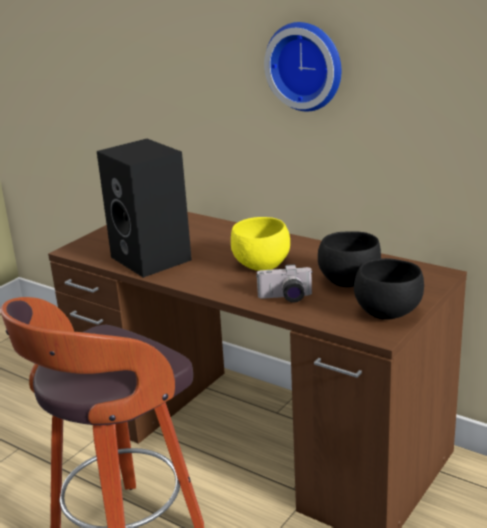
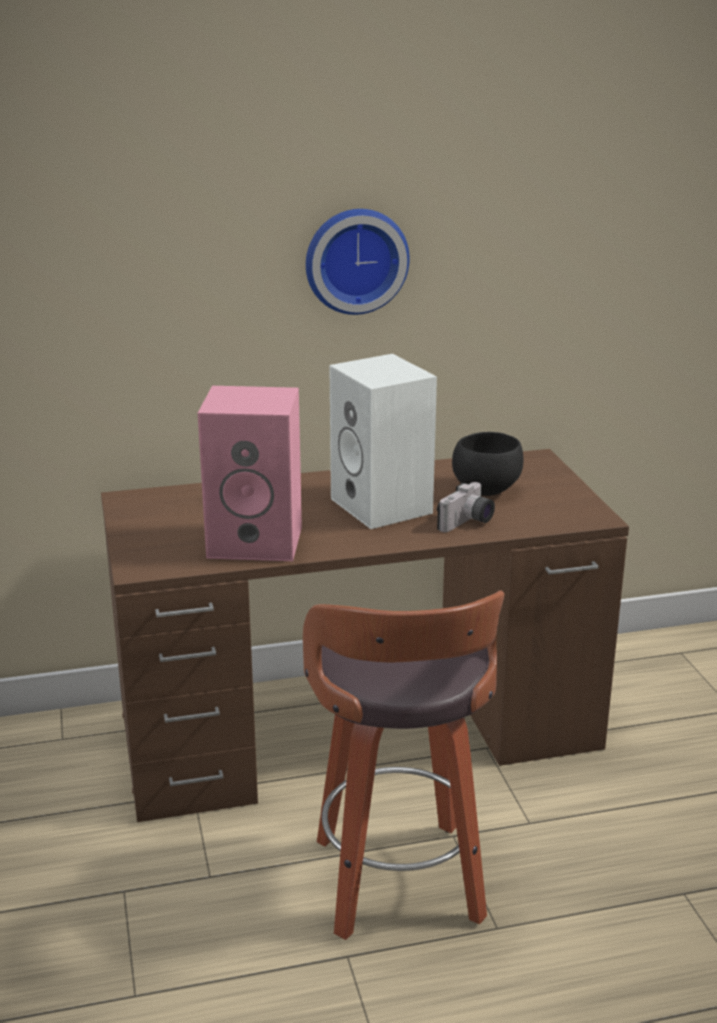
camera: 50 degrees left, 0 degrees up
(153, 259) = (258, 541): black speaker -> pink speaker
(262, 266) = (384, 506): yellow bowl -> white speaker
(388, 313) = (567, 501): black bowl -> none

